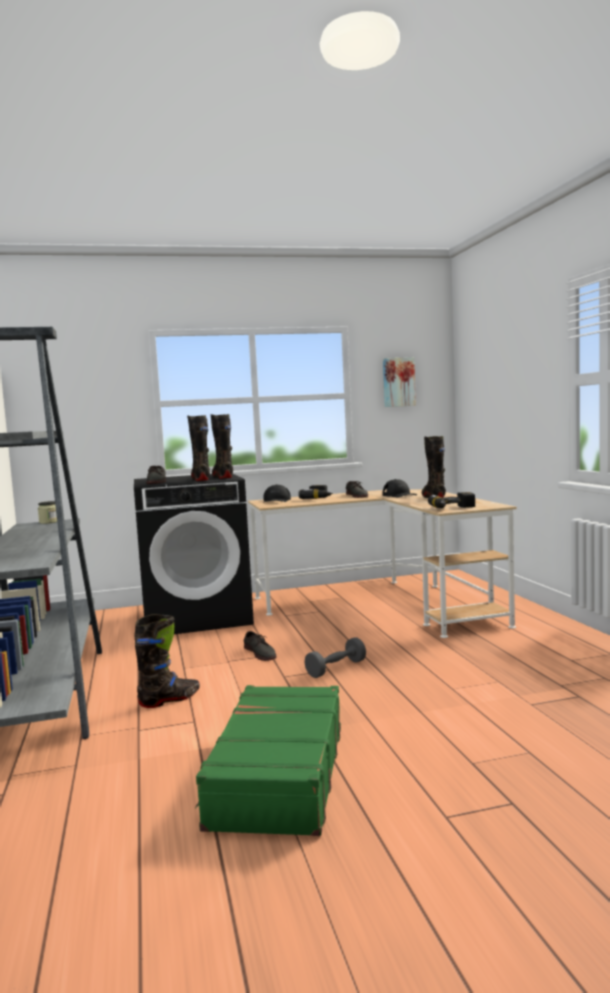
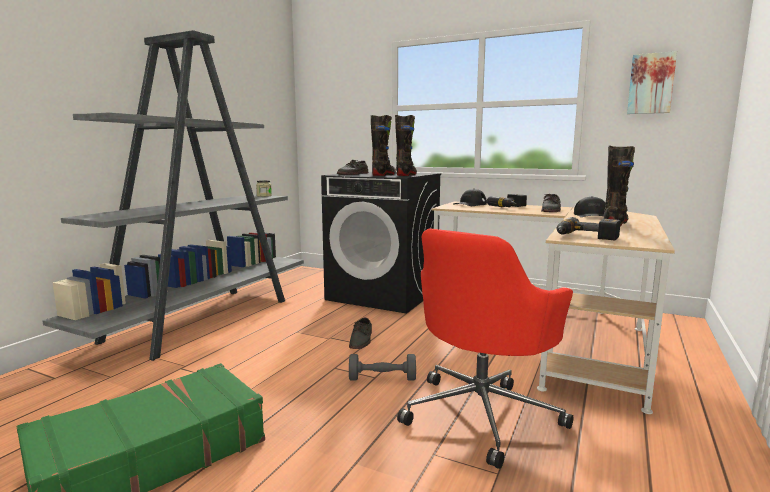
camera: 40 degrees right, 5 degrees up
(170, 700) = (239, 353): black boot -> none
(437, 660) = (482, 413): none -> red office chair

